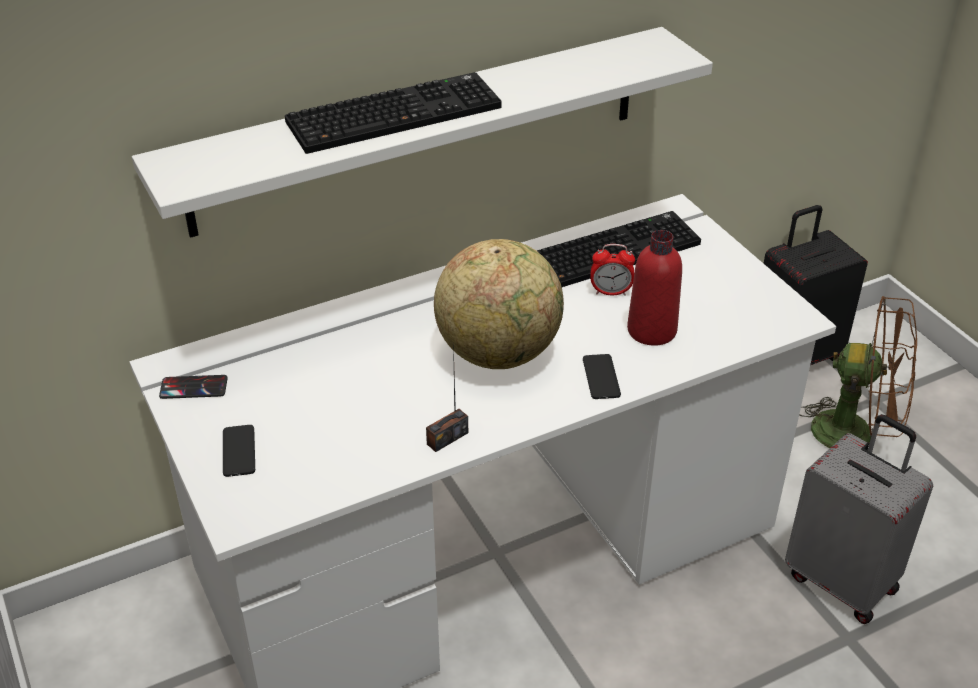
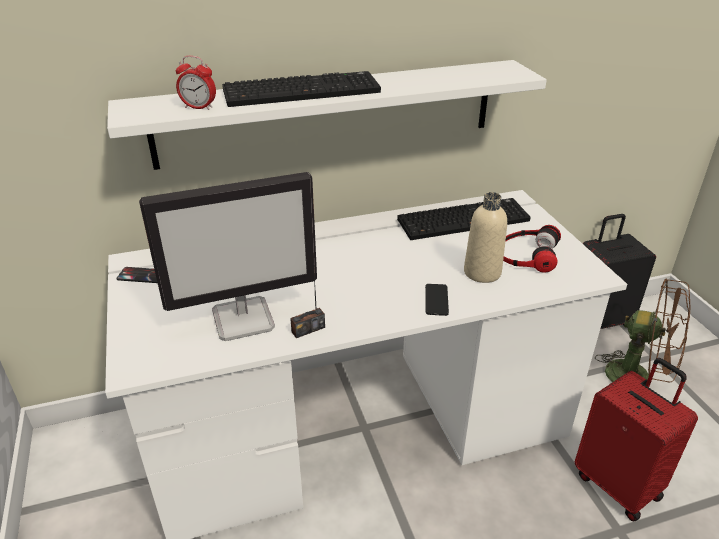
camera: 10 degrees right, 5 degrees down
(239, 451) = (154, 321): phone -> none
(359, 434) = (244, 319): none -> monitor
(499, 353) = (364, 275): globe -> none
(611, 292) = (457, 245): alarm clock -> alarm clock (199, 107)
(651, 330) = (482, 272): red bottle -> beige bottle
(704, 296) = (526, 254): none -> headphones
(842, 581) = (618, 484): grey suitcase -> red suitcase

